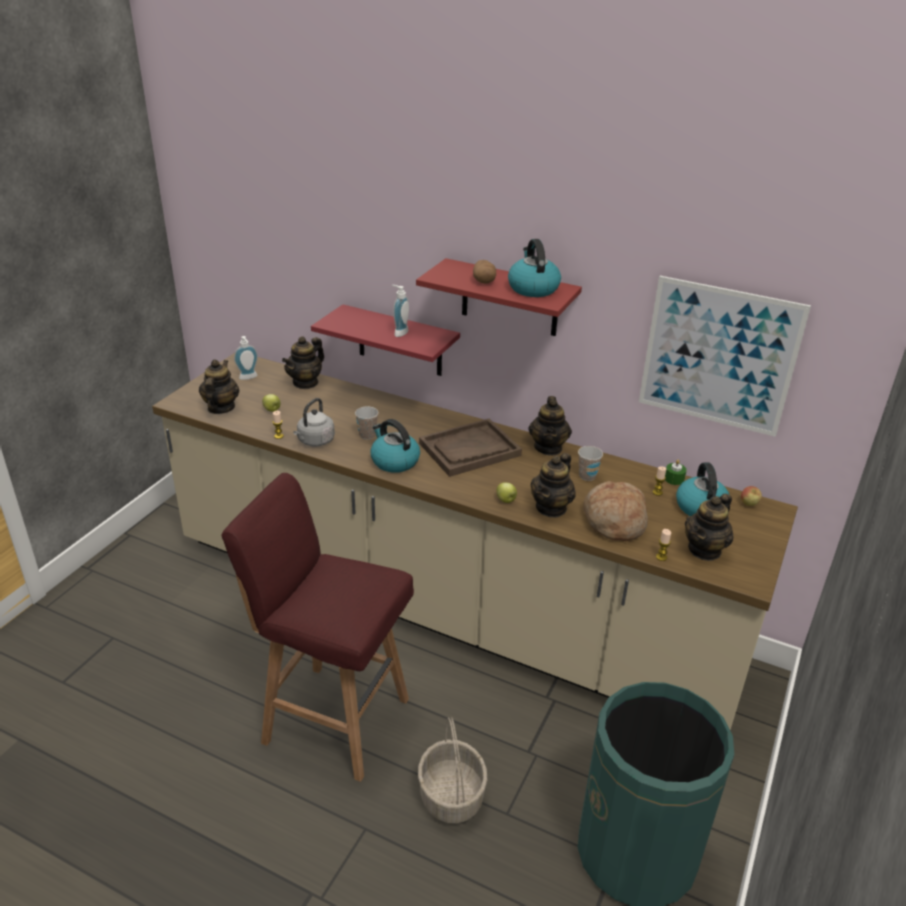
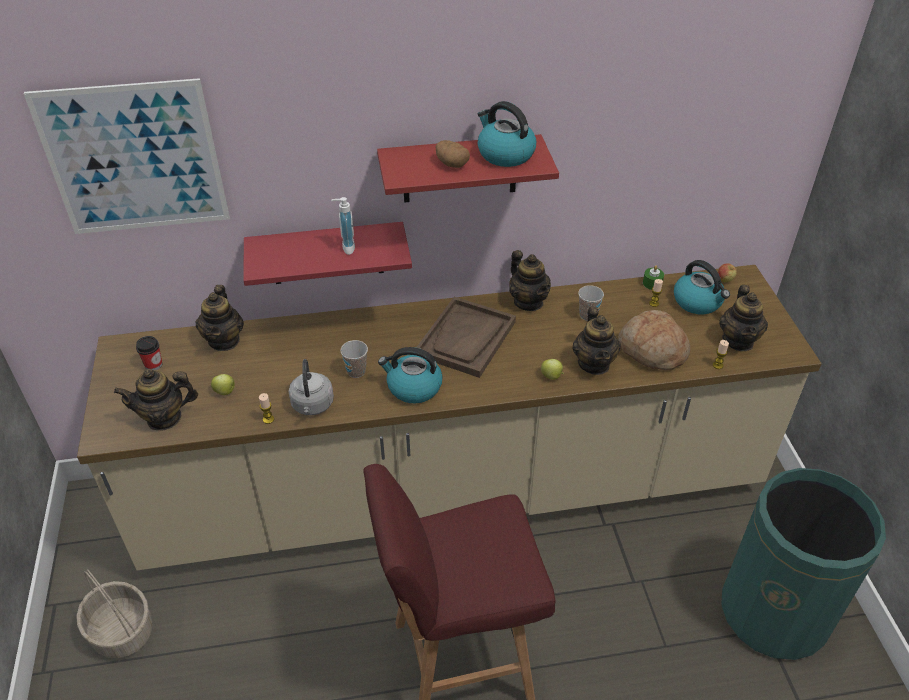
camera: 35 degrees left, 10 degrees up
(220, 408) = (164, 418): teapot -> teapot turned 75 degrees counterclockwise
(248, 378) = (153, 365): soap dispenser -> cup
(452, 797) = (615, 662): basket -> basket (123, 631)
(718, 356) = (682, 159): picture -> picture (134, 159)

